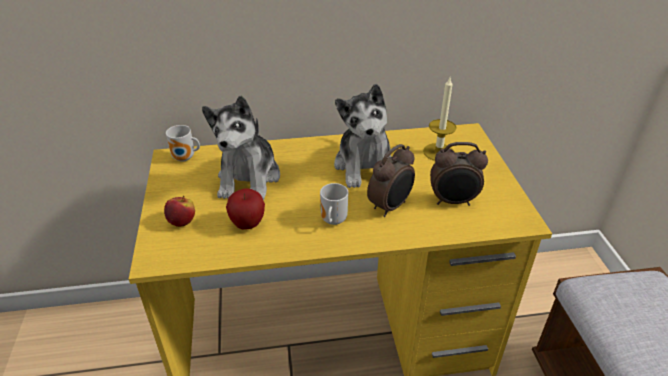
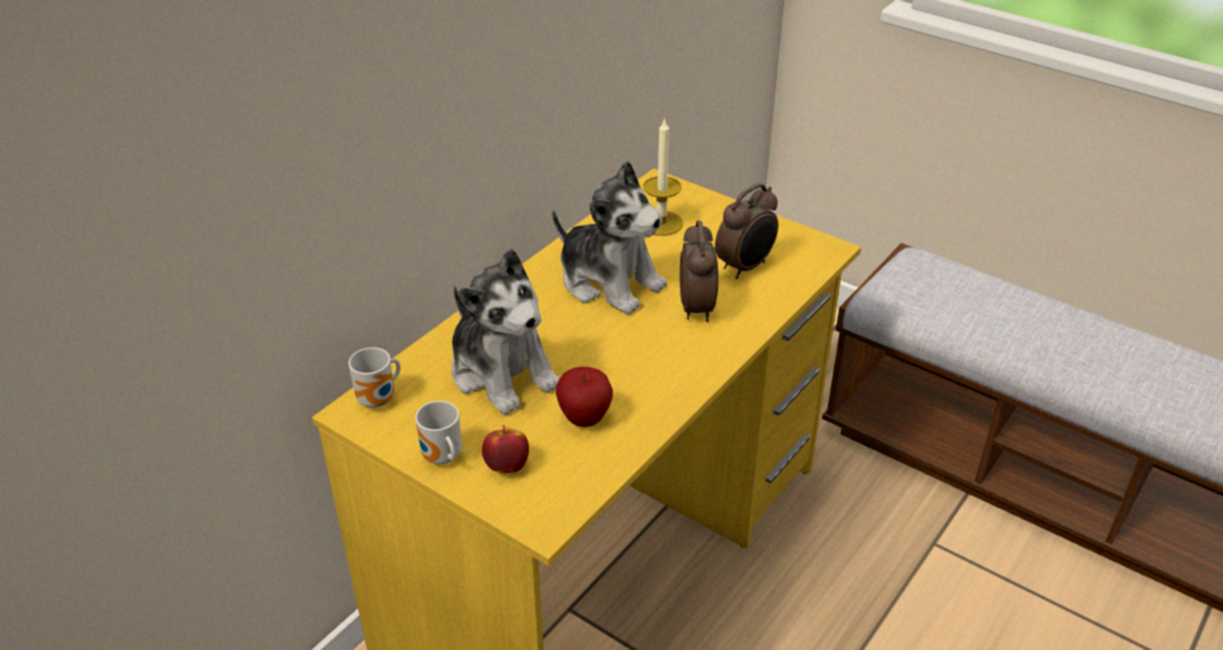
camera: 45 degrees left, 0 degrees up
(332, 221) = (664, 358): mug -> mug (442, 459)

